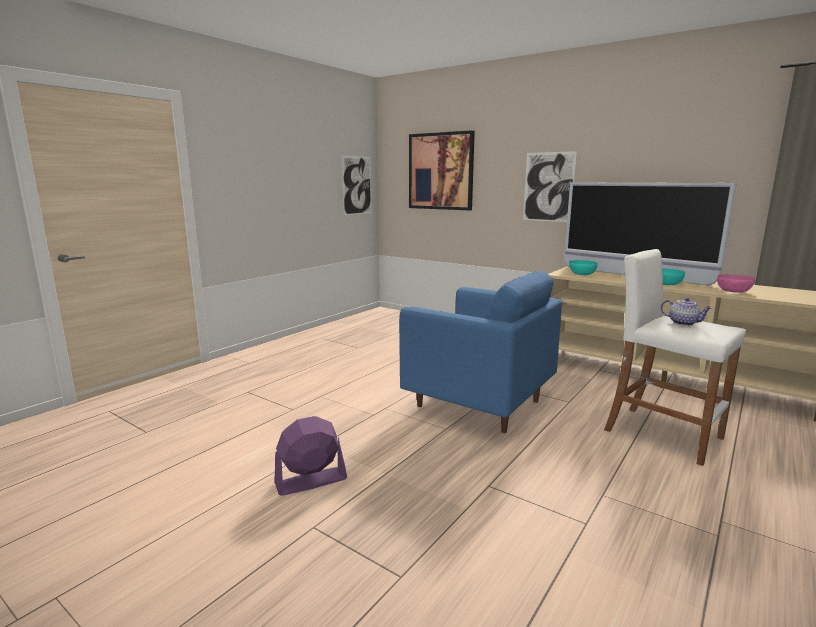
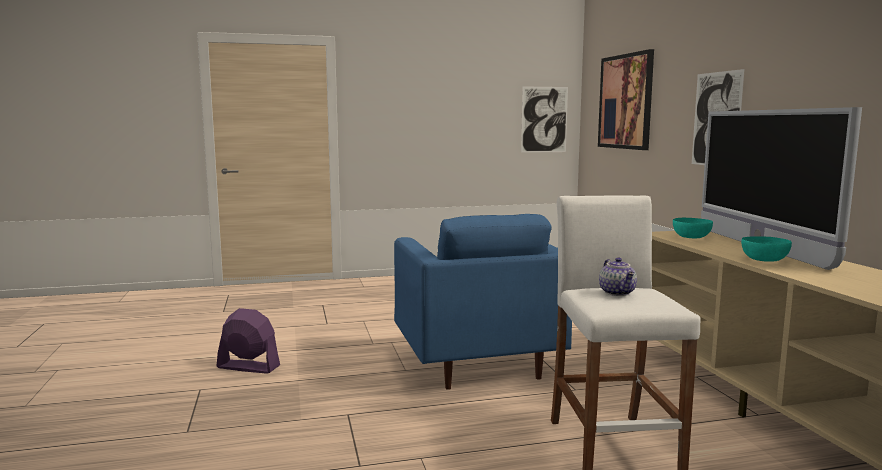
camera: 40 degrees right, 5 degrees down
(734, 291) = (837, 280): pink bowl -> none

